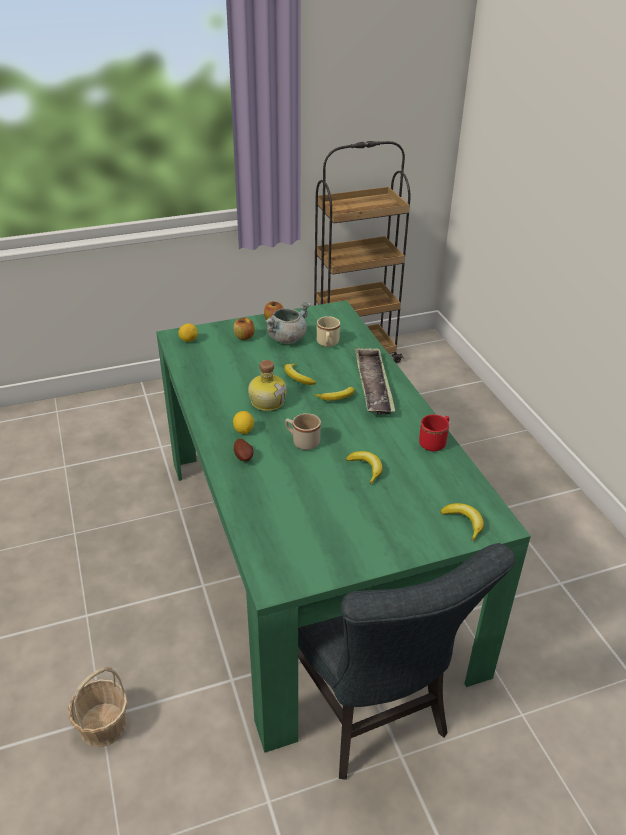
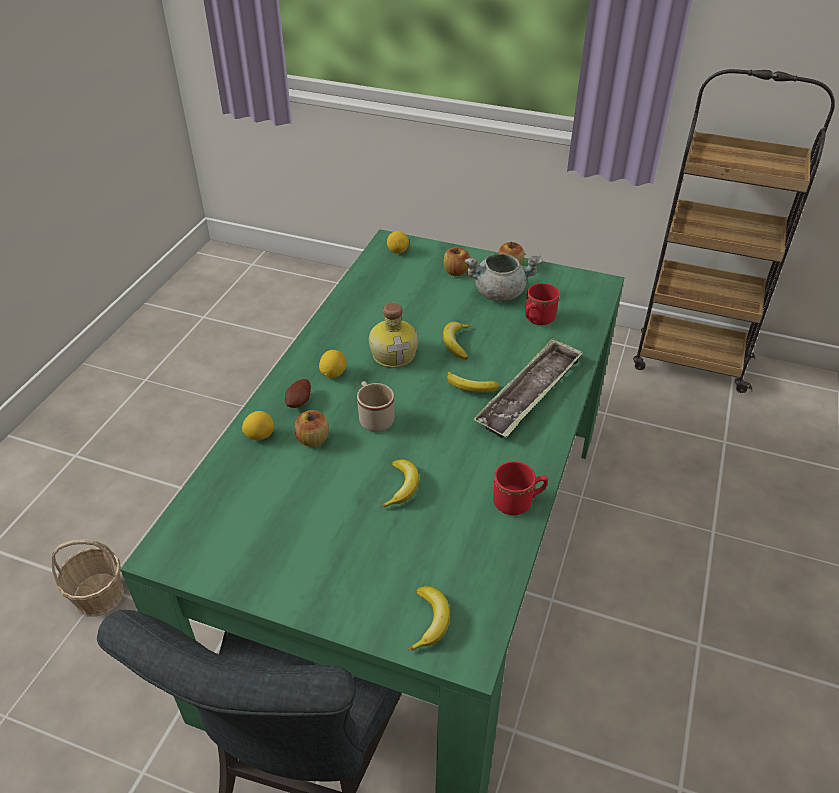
camera: 40 degrees right, 5 degrees up
(244, 488) = (260, 436): none -> lemon
(281, 473) = (313, 440): none -> apple
(327, 344) = (537, 319): beige mug -> red mug

